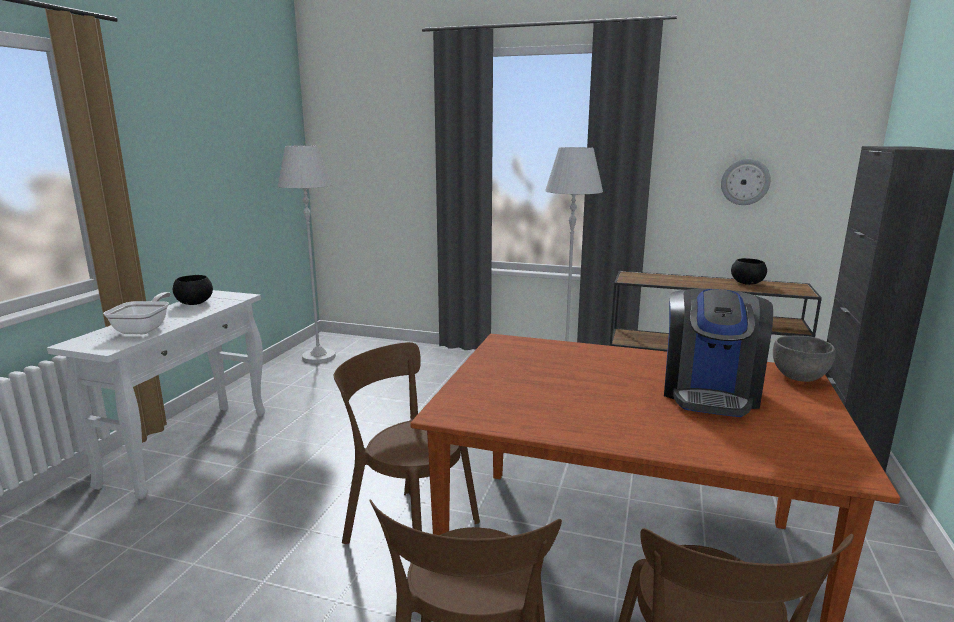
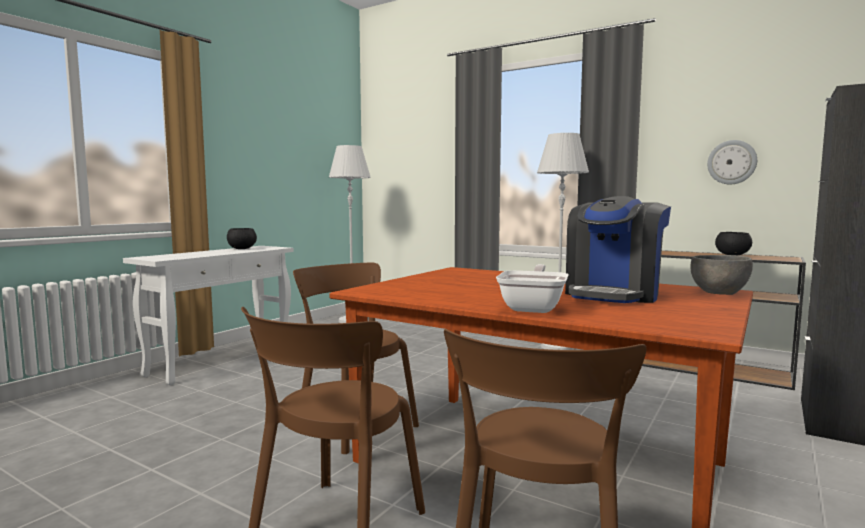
camera: 15 degrees right, 10 degrees down
(145, 329) = (194, 255): frying pan -> frying pan (534, 307)

